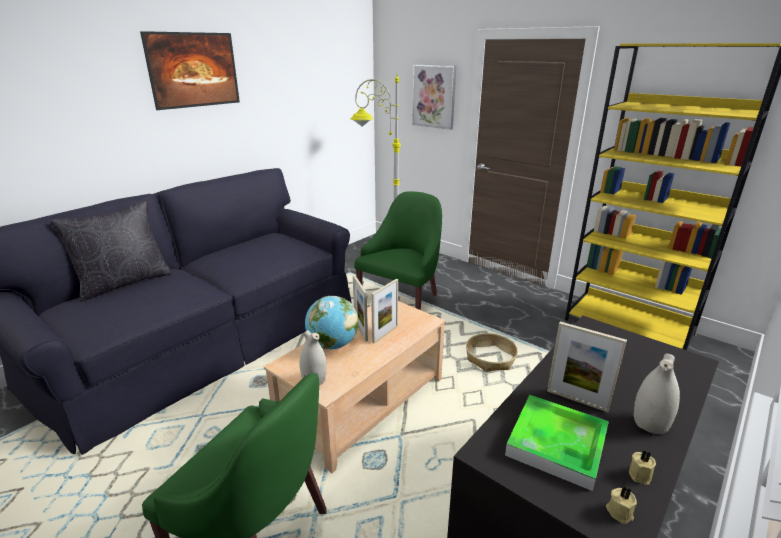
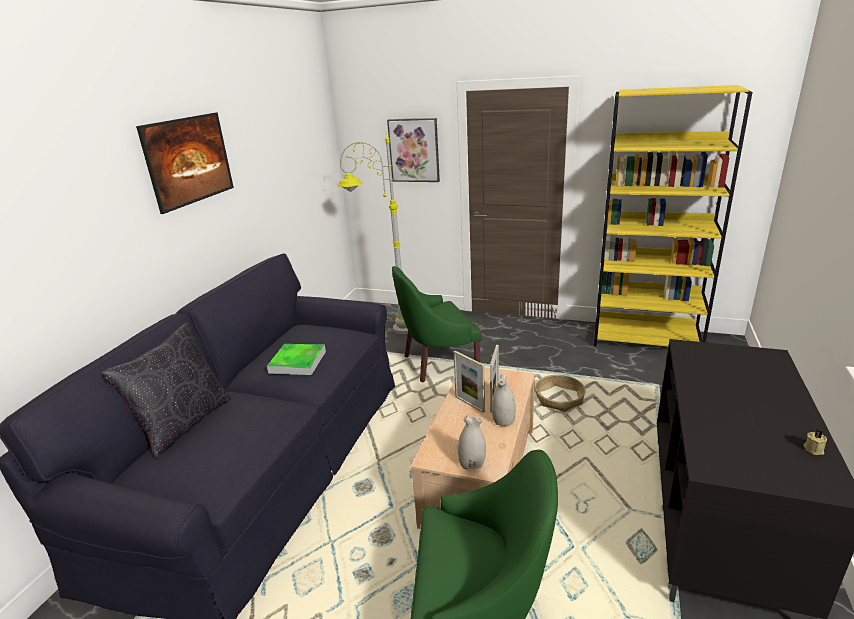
camera: 20 degrees left, 0 degrees up
(332, 345) = (457, 425): globe -> none
(402, 298) = (438, 363): green armchair -> green armchair turned 120 degrees counterclockwise
(556, 444) = (746, 446): tray -> tray (298, 362)
(576, 400) = (728, 409): picture frame -> none
(620, 511) = (824, 478): beige candle -> none
(650, 424) = (788, 411): white vase -> white vase (503, 421)

